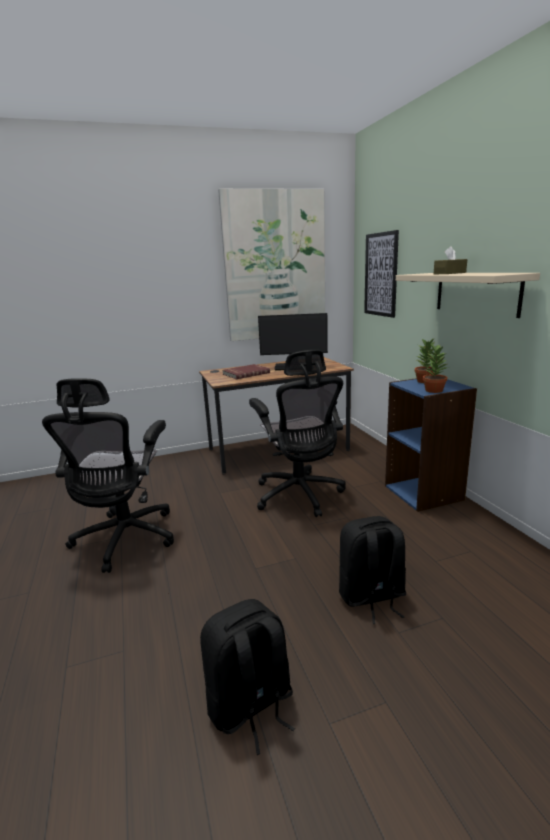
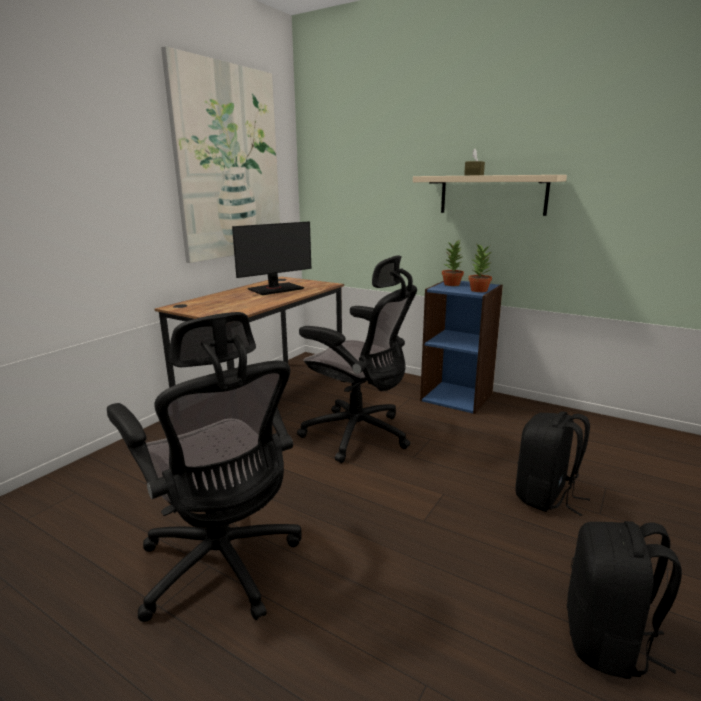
camera: 40 degrees left, 0 degrees up
(245, 373) = (232, 302): red book -> none
(381, 274) = (349, 179): picture -> none

